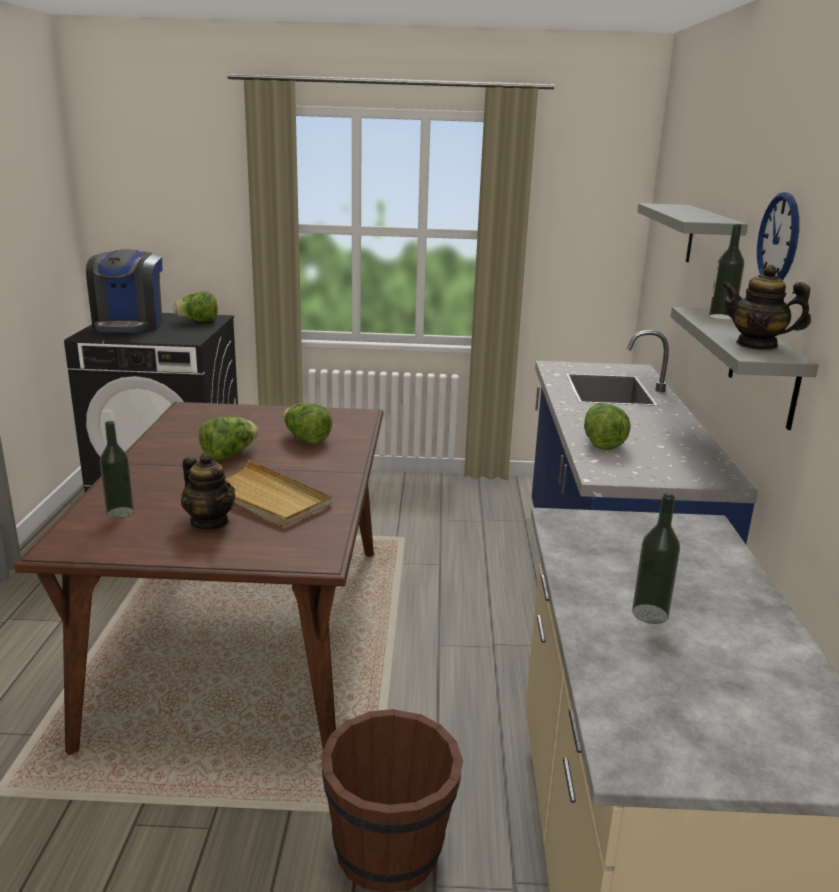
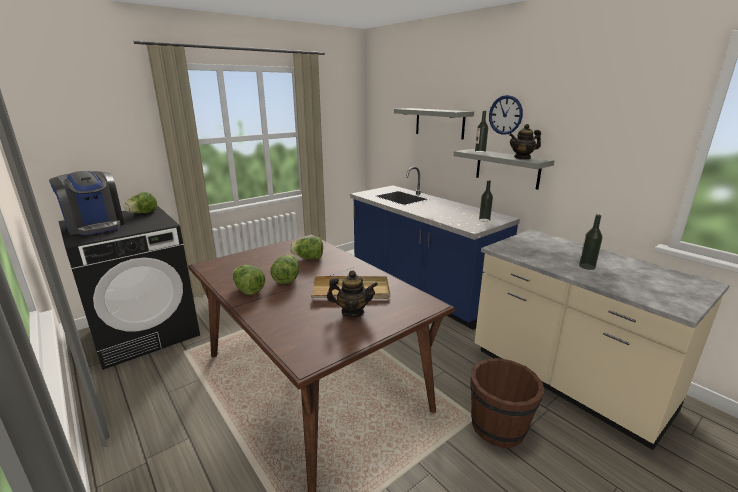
camera: 40 degrees left, 0 degrees up
(120, 513) = (297, 329): bottle -> bottle (484, 220)
(601, 443) = (446, 217): lettuce -> lettuce (248, 290)

